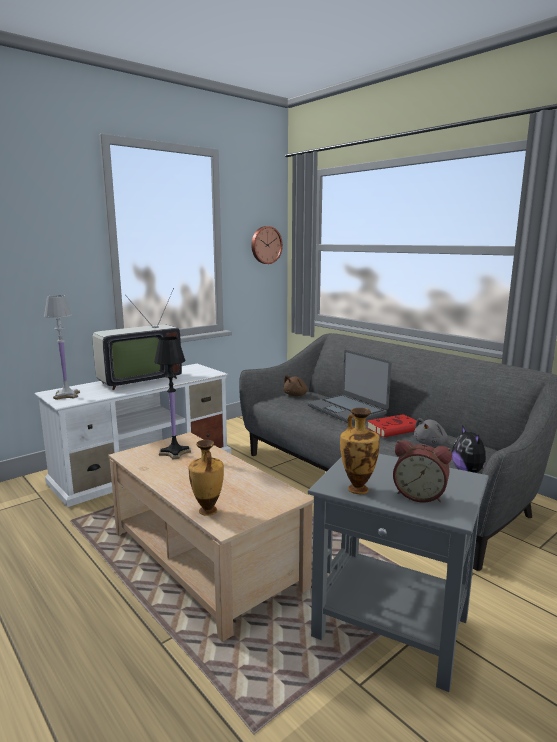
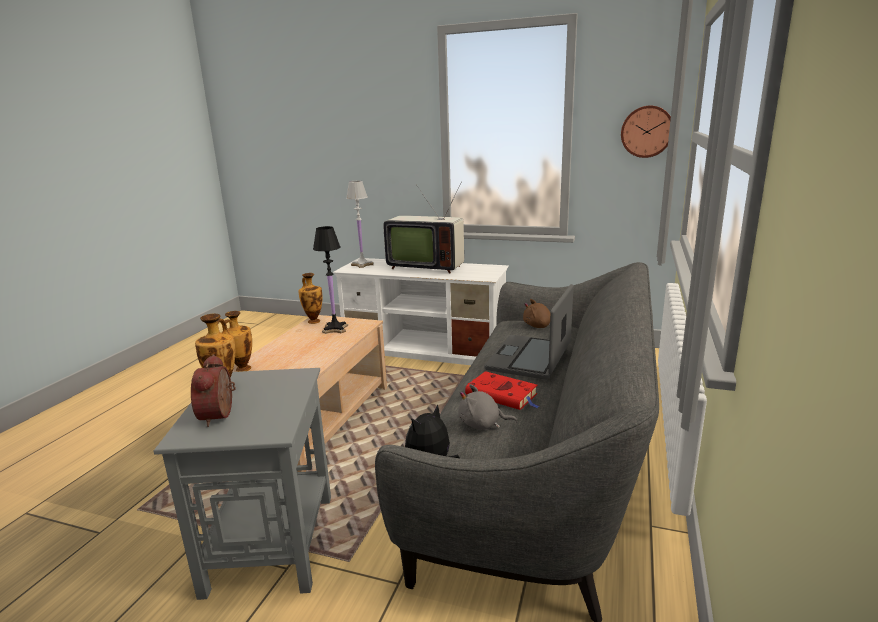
camera: 60 degrees right, 5 degrees up
(131, 457) = (313, 321): none -> vase

